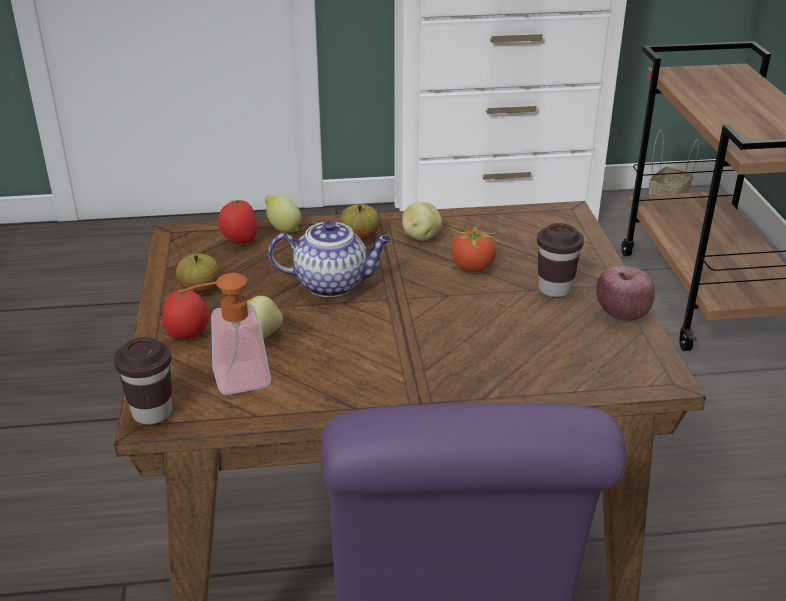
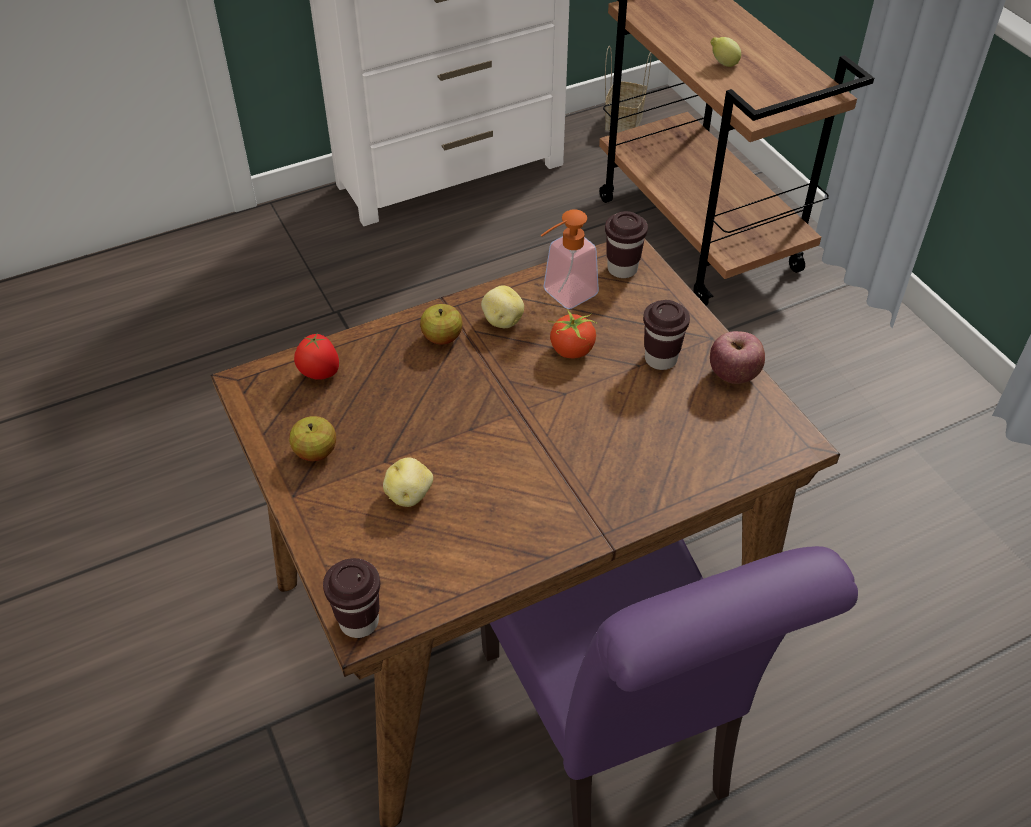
camera: 20 degrees left, 15 degrees up
(188, 335) = (338, 516): tomato -> none
(230, 380) = (412, 560): soap dispenser -> soap dispenser (563, 296)
(283, 229) = (355, 345): lemon -> lemon (723, 64)
(333, 284) = (447, 408): teapot -> none
(554, 222) = (622, 269): none -> brown cup

